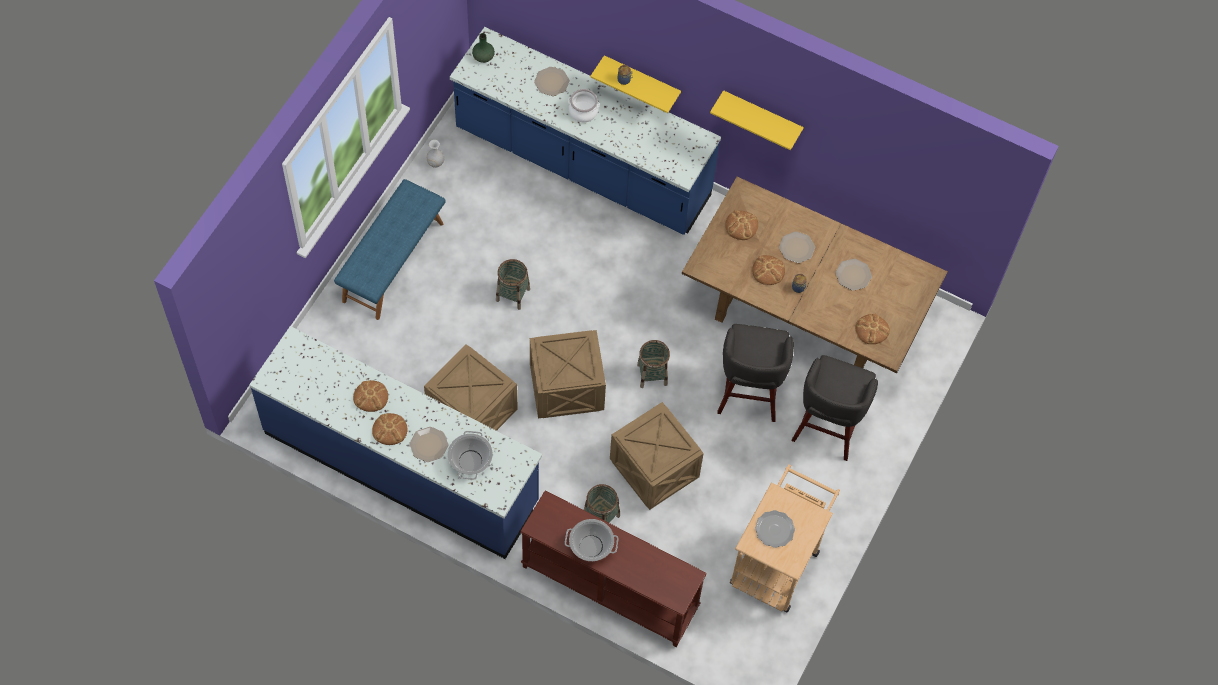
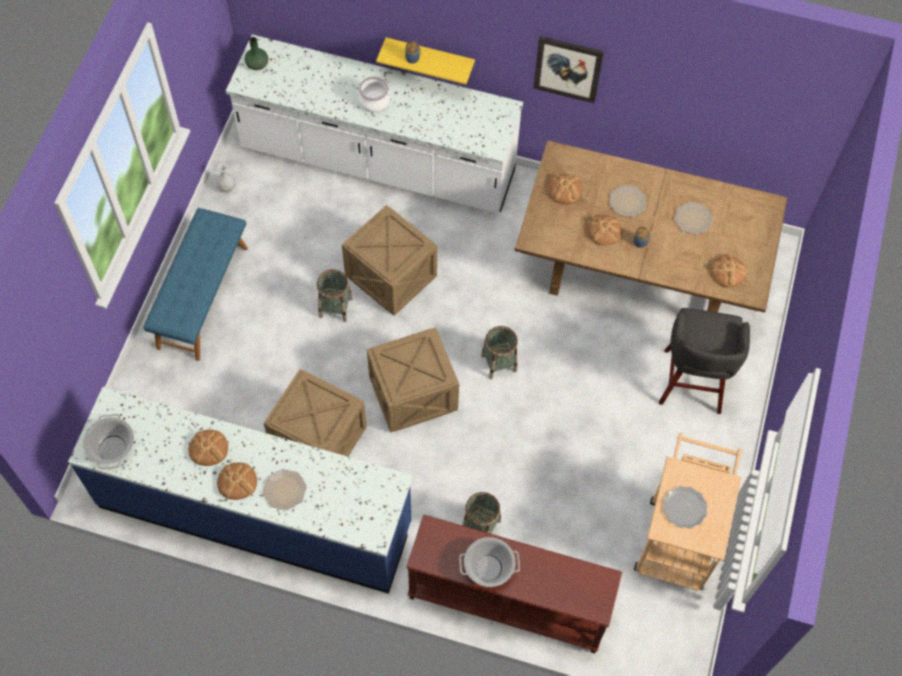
camera: 10 degrees left, 0 degrees up
(470, 461) = (335, 499): cooking pot -> cooking pot (112, 447)
(552, 82) = (334, 77): plate -> none
(582, 165) = (378, 163): blue counter -> white counter
(653, 467) = (523, 461): crate -> crate (390, 275)
(748, 394) = (603, 364): grey stool -> none
(761, 116) = (568, 69): yellow shelf -> picture

